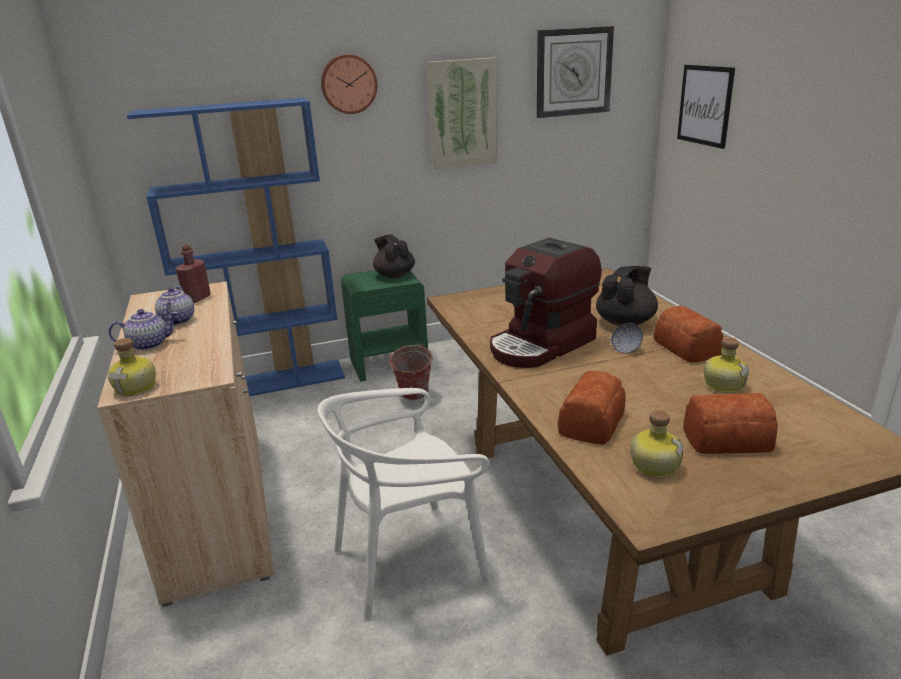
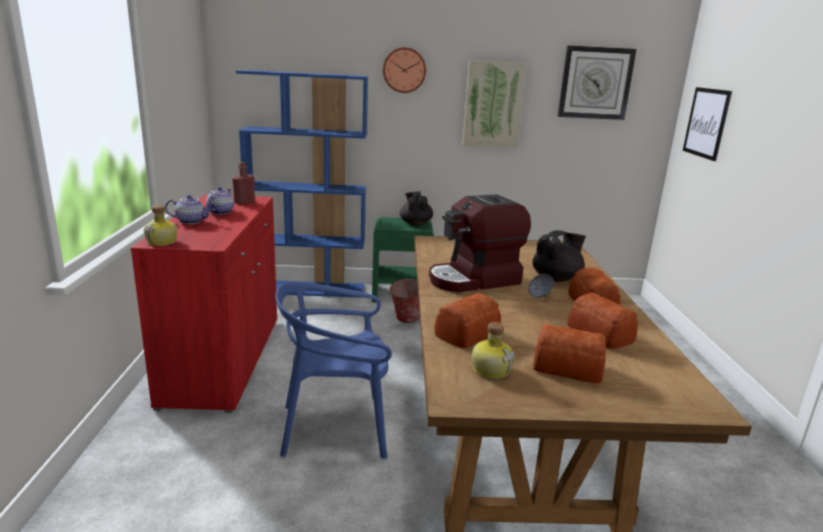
camera: 15 degrees right, 5 degrees down
(218, 507) = (224, 359): beige cabinet -> red cabinet
(410, 560) = (335, 428): white chair -> blue chair
(723, 384) = (600, 333): bottle -> bread

